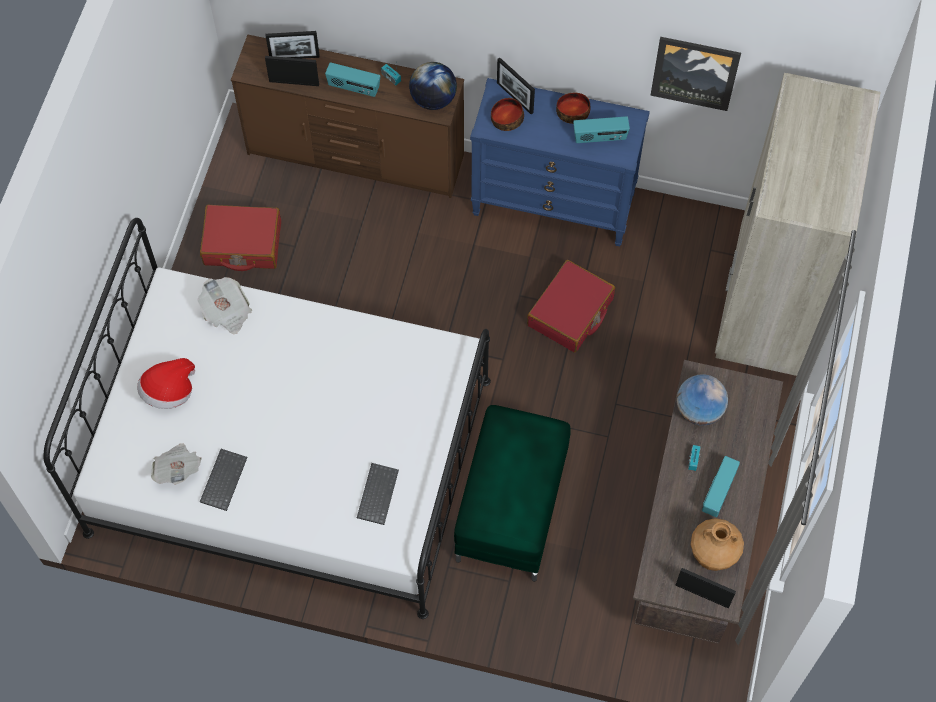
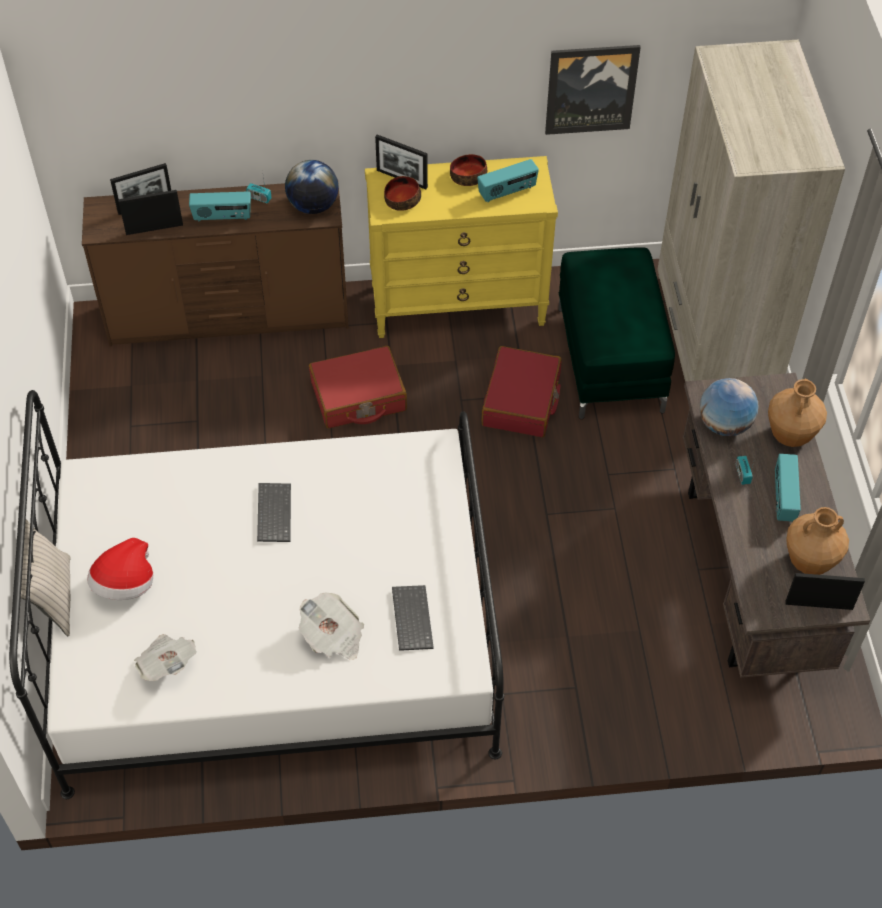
camera: 20 degrees left, 10 degrees down
(112, 385) = (53, 597): none -> beige pillow
(223, 479) = (225, 658): keyboard -> keyboard (273, 512)
(226, 312) = (161, 482): newspaper -> newspaper (333, 636)
(242, 244) = (137, 434): red suitcase -> red suitcase (358, 397)
(511, 506) = (543, 609): green ottoman -> green ottoman (609, 358)
(554, 204) = (458, 305): blue dresser -> yellow dresser
(750, 438) = (790, 436): none -> brown vase

